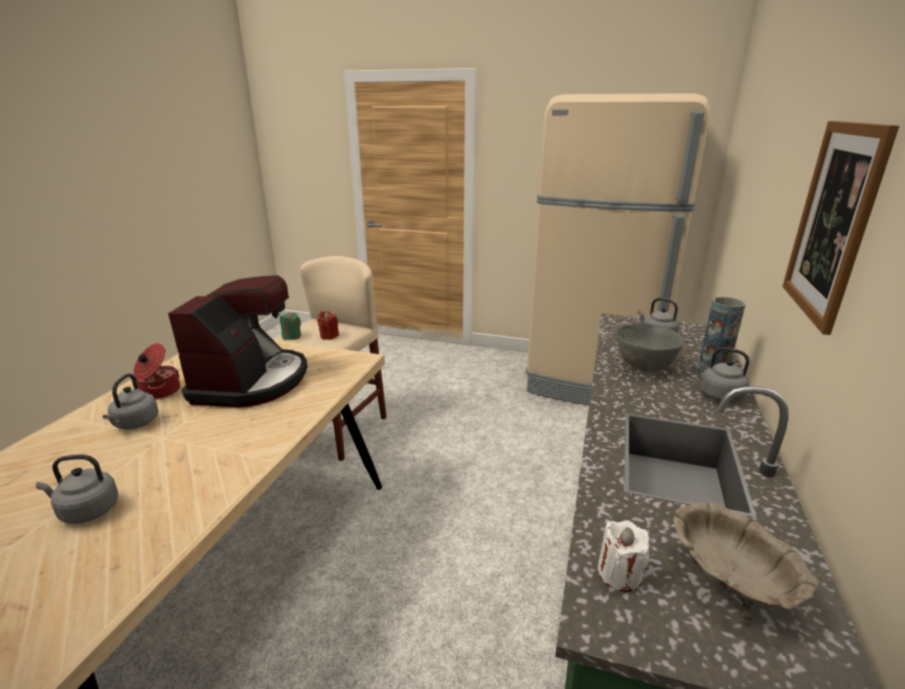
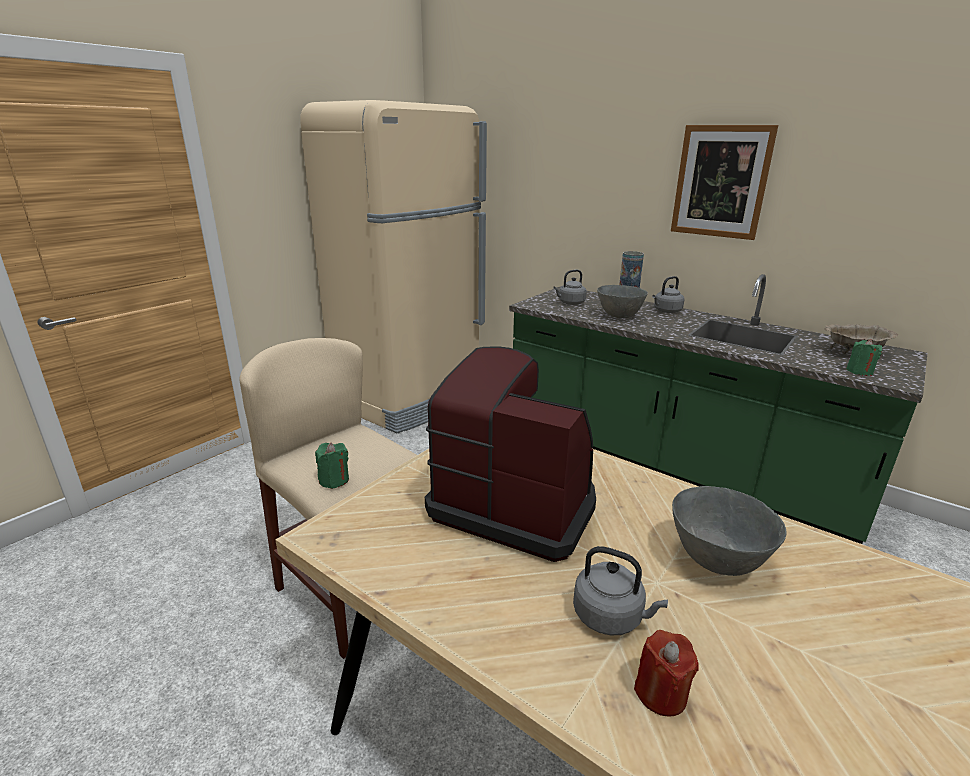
camera: 70 degrees left, 0 degrees up
(86, 511) = (833, 638): grey kettle -> none
(159, 391) = (505, 598): cooking pot -> none
(181, 461) = (717, 560): none -> grey bowl
(329, 336) = (365, 450): red candle -> red candle (661, 693)
(619, 574) = (859, 371): white candle -> green candle

